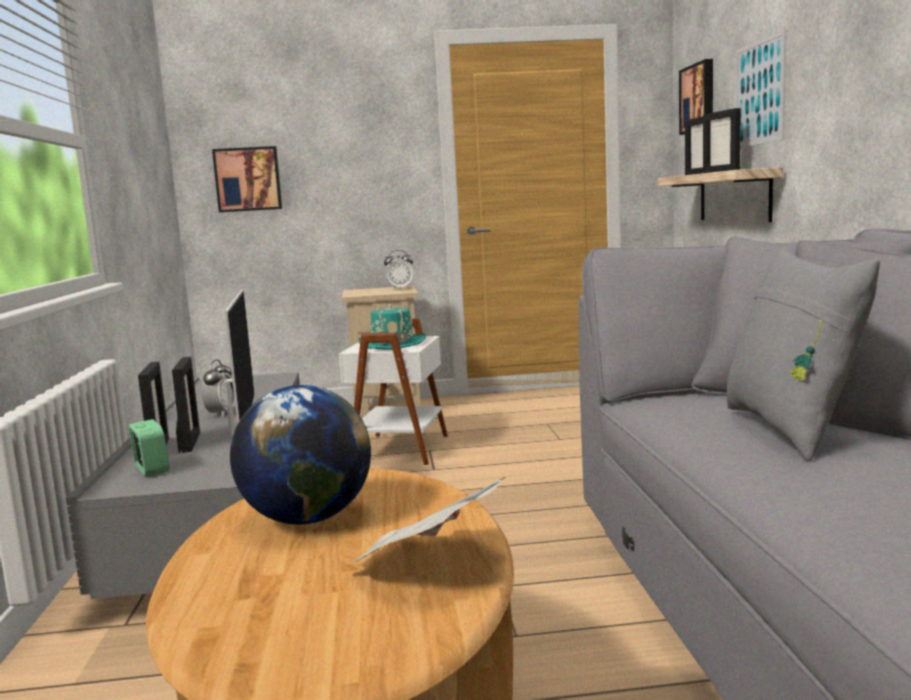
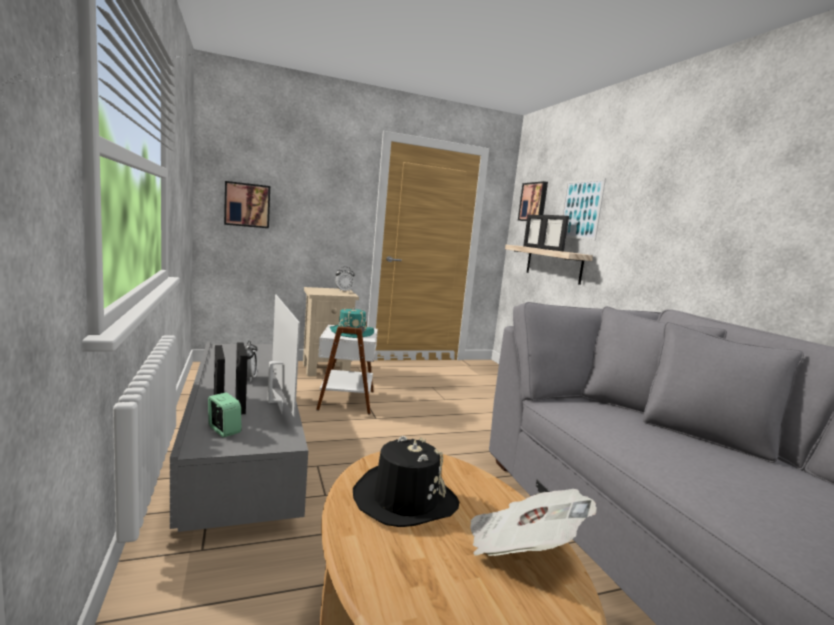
camera: 15 degrees left, 0 degrees up
(307, 519) = (404, 499): globe -> black hat
(790, 430) = (673, 441): grey pillow -> none

